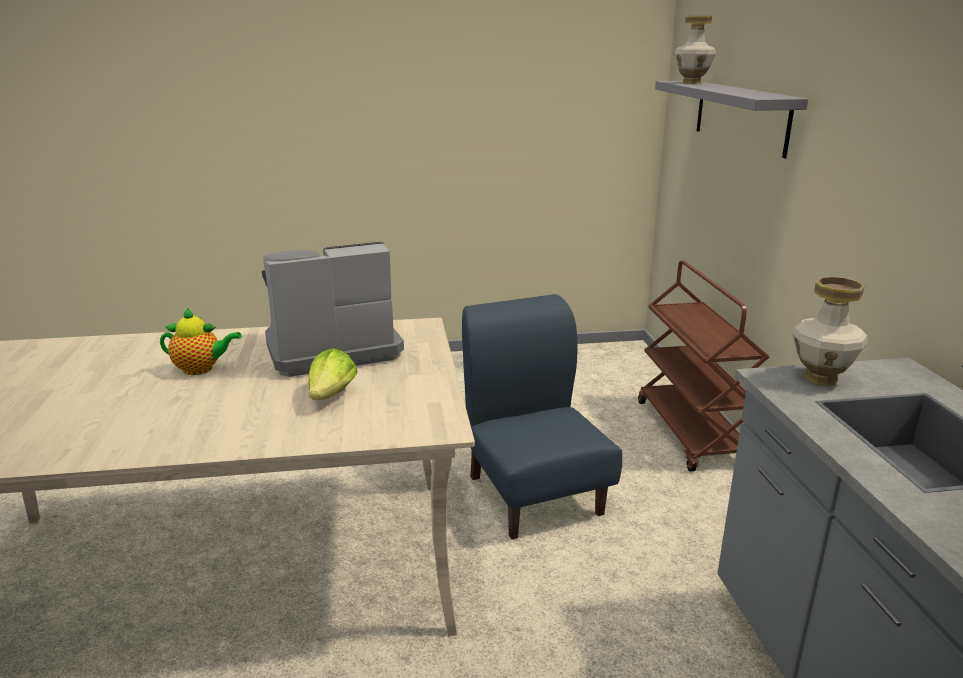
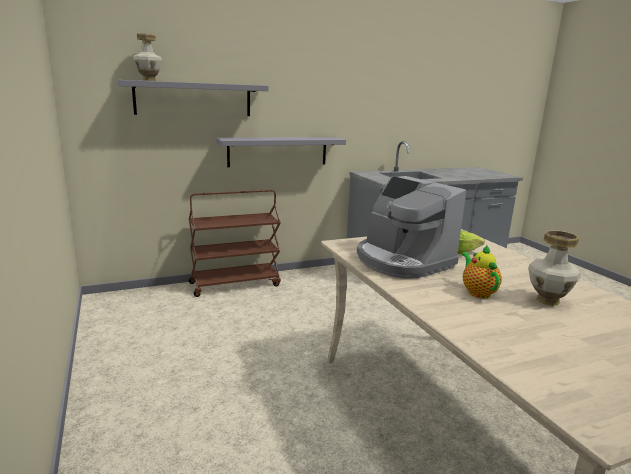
camera: 105 degrees left, 5 degrees down
(534, 494) = (318, 325): blue chair -> none
(807, 242) = (278, 151): none -> grey shelf
(819, 378) = (380, 178): vase -> vase (548, 301)

